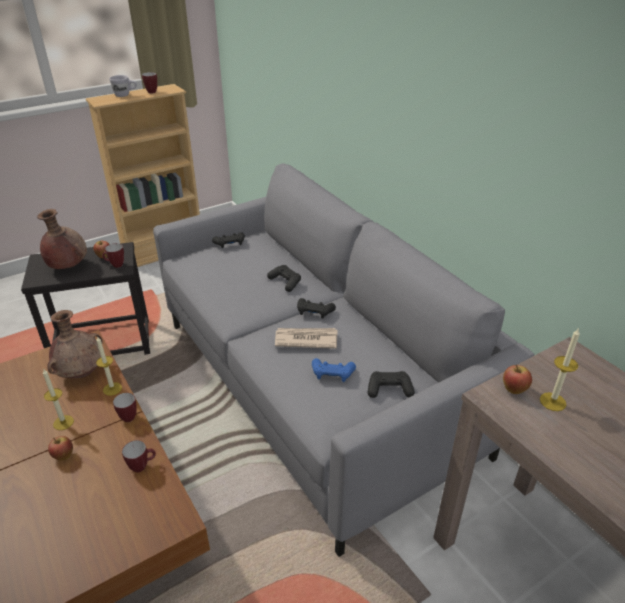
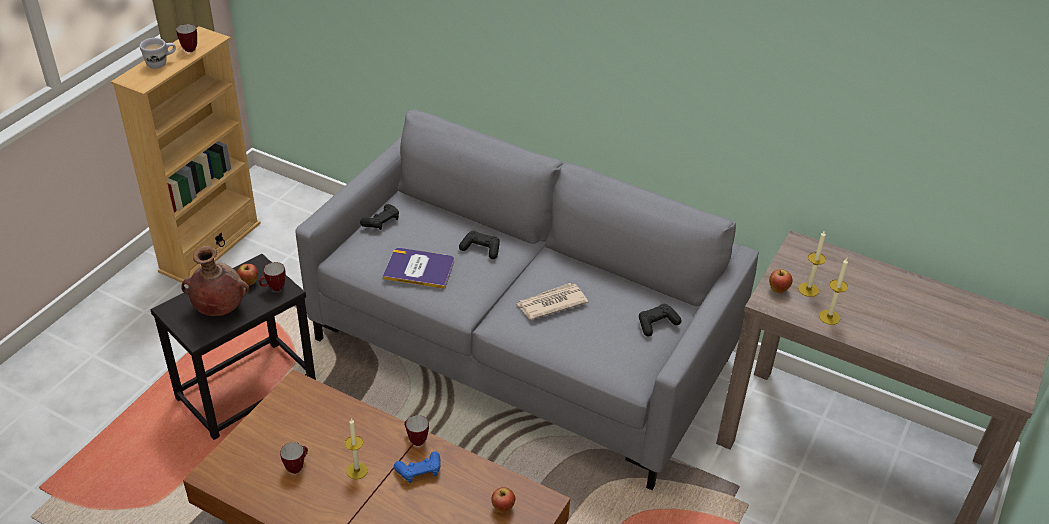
camera: 30 degrees left, 5 degrees up
(64, 456) = (390, 498): apple -> apple (503, 508)
(82, 373) = (324, 419): brown vase -> none
(112, 389) = (373, 422): candle -> candle (829, 317)
(142, 466) = (472, 475): mug -> mug (297, 466)
(225, 282) = (419, 269): none -> book
(314, 312) = (536, 273): black game controller -> none
(332, 374) = (600, 327): blue game controller -> blue game controller (419, 471)

